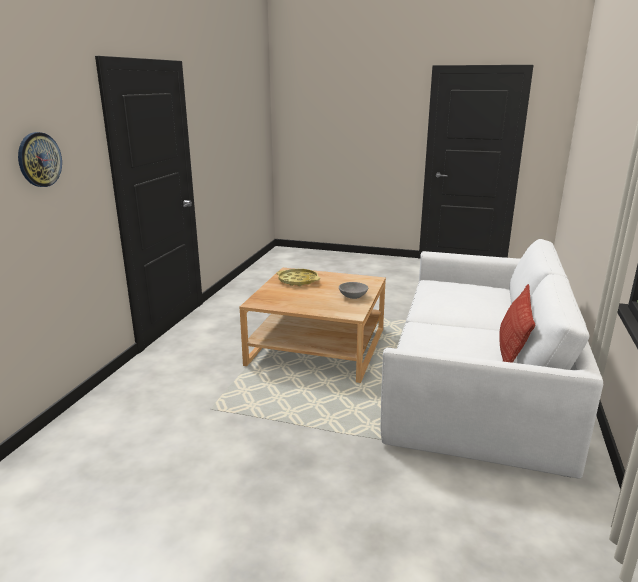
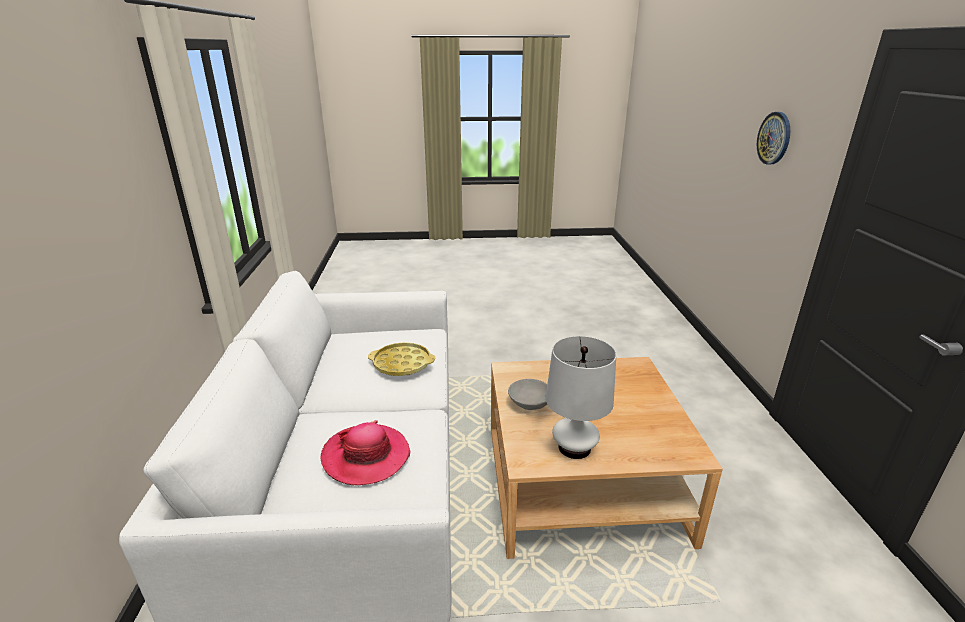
camera: 160 degrees right, 5 degrees up
(298, 280) = (643, 427): yellow tray -> yellow tray (402, 364)
(344, 280) = (574, 447): none -> white table lamp
(459, 294) = (366, 456): none -> hat
(511, 351) = (325, 359): pillow -> none

